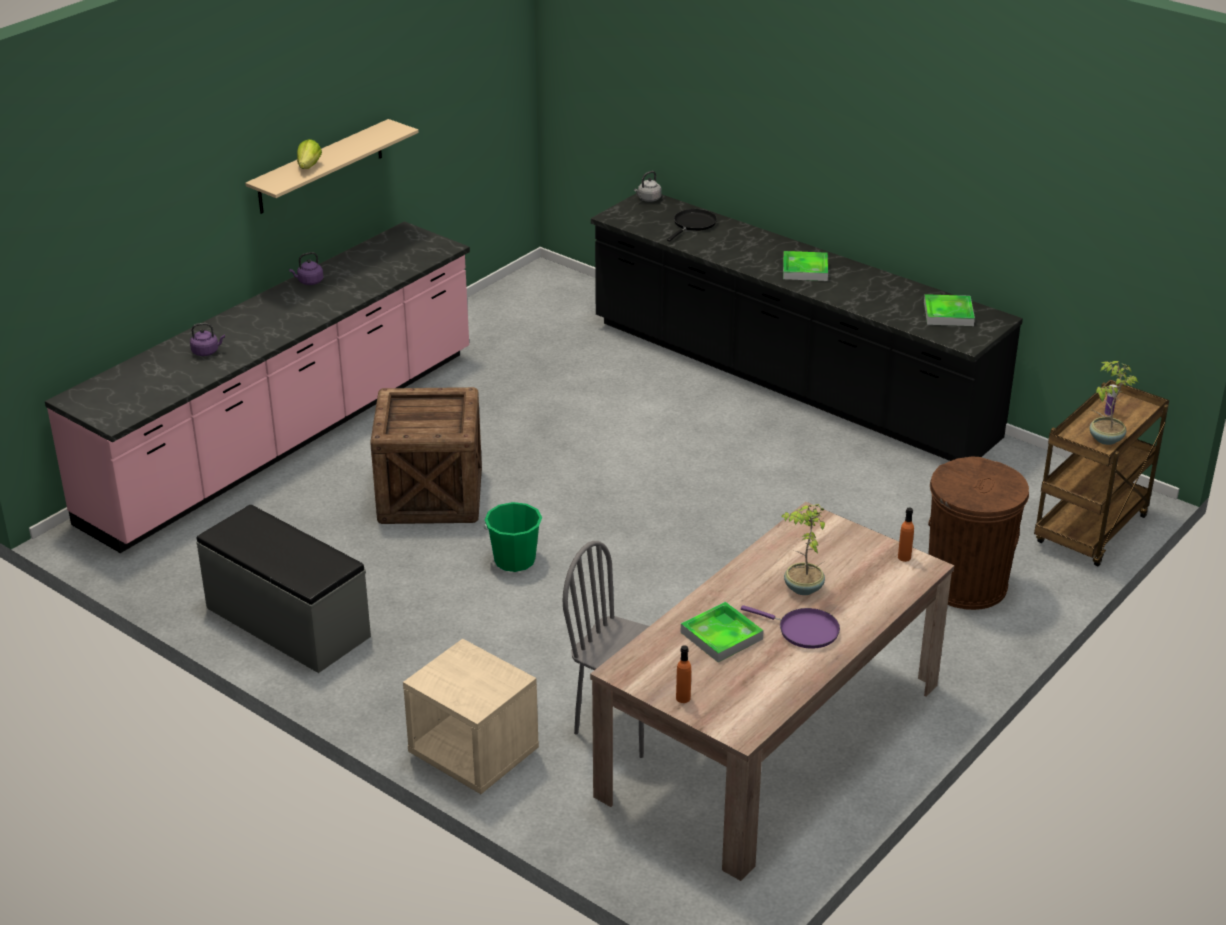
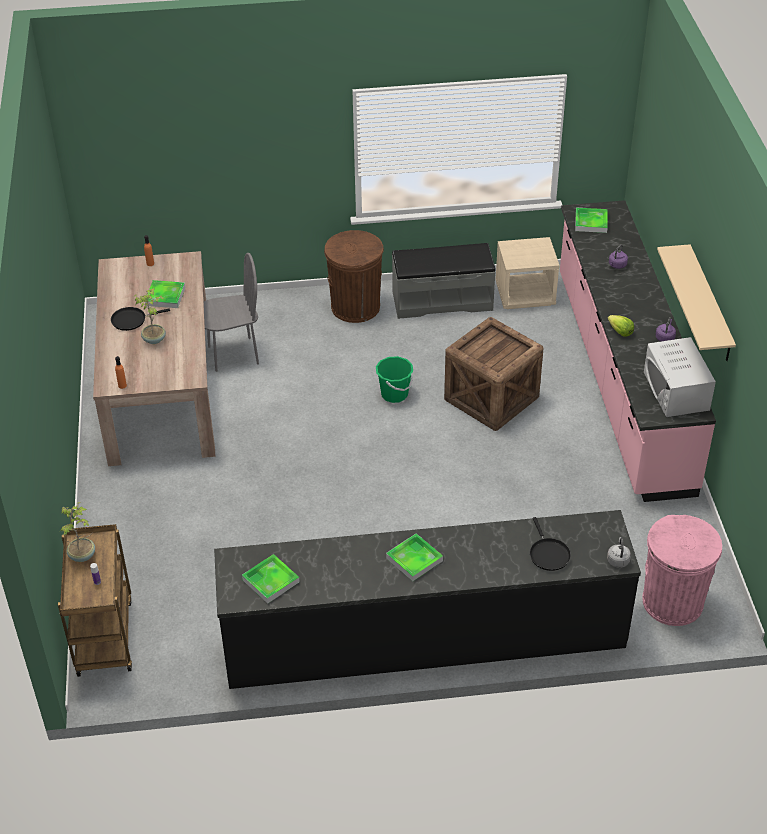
camera: 135 degrees right, 10 degrees up
(130, 401) = (591, 222): none -> tray
(309, 166) = (686, 276): lettuce -> lettuce (620, 332)
(389, 249) = (676, 391): none -> white microwave
(473, 754) = (279, 304): beige nightstand -> beige nightstand (525, 294)
(562, 299) = (672, 602): none -> pink trash can
(804, 630) = (131, 320): purple frying pan -> black frying pan
(966, 585) = (146, 540): brown trash can -> brown trash can (355, 307)

